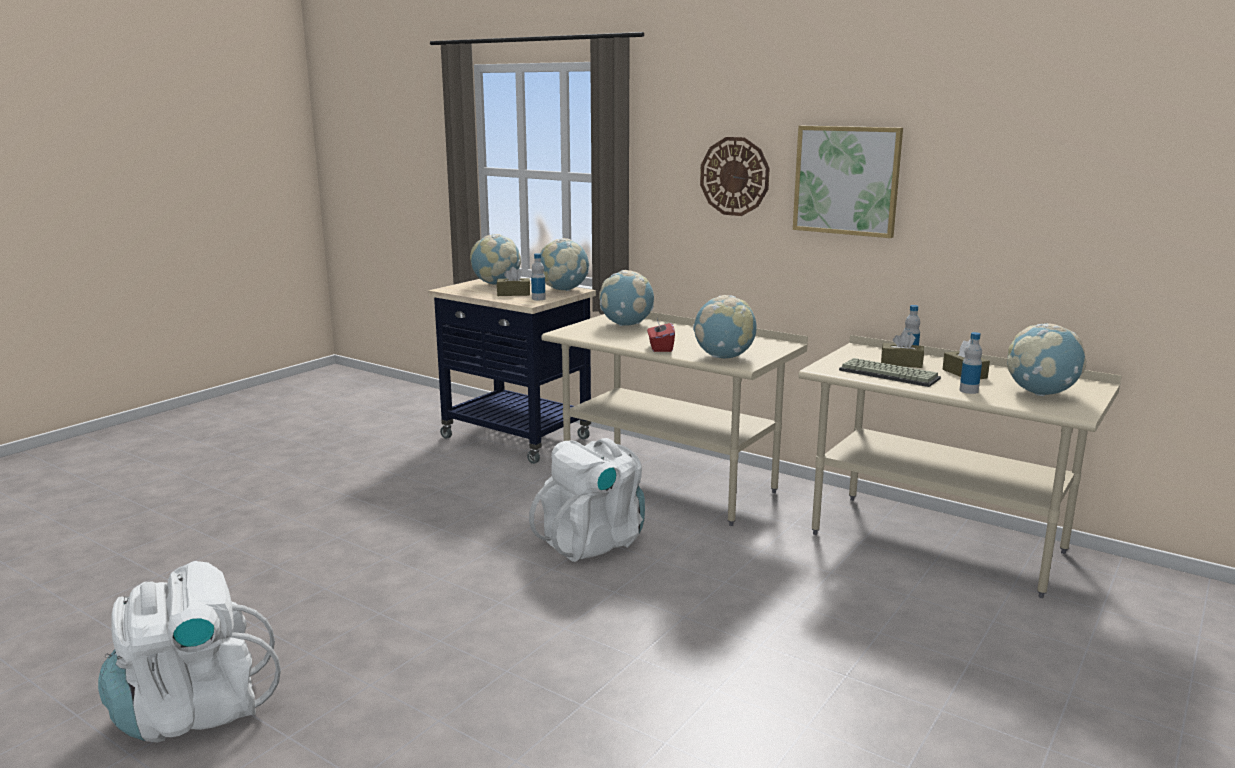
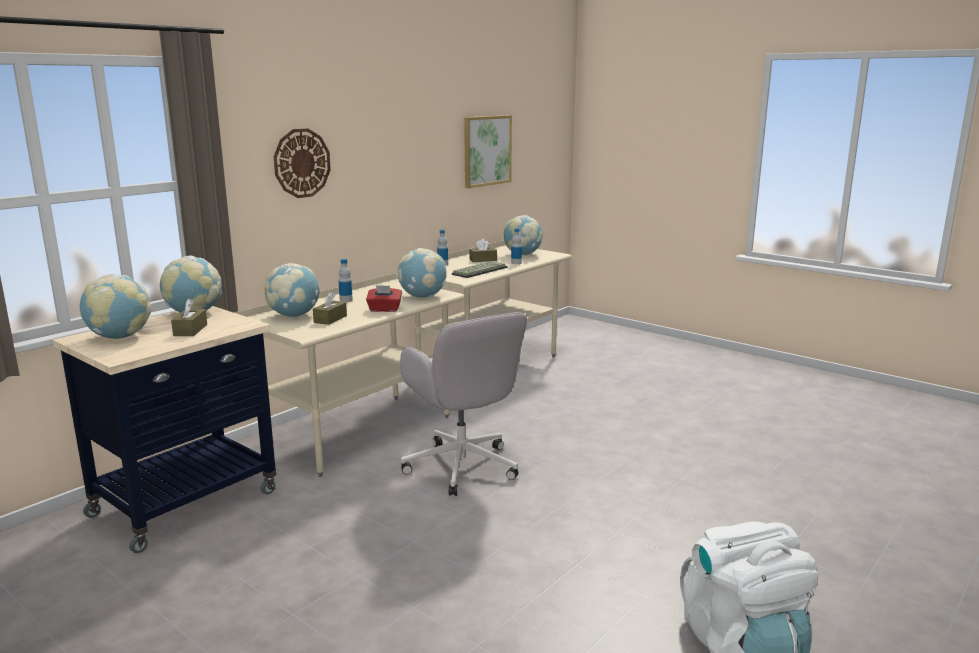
camera: 85 degrees left, 0 degrees up
(538, 299) = (230, 321): bottle -> bottle (346, 300)
(593, 542) = (462, 468): white backpack -> grey office chair
(846, 180) = (378, 154): picture -> picture (486, 150)
(901, 363) = (456, 267): brown tissue box -> brown tissue box (330, 319)

